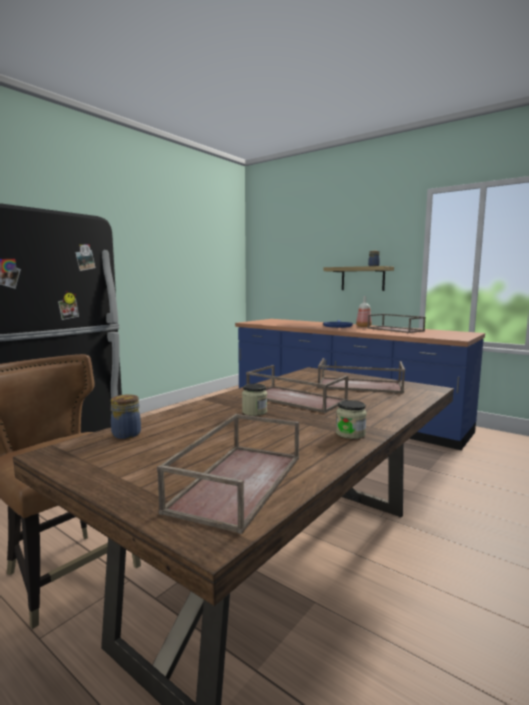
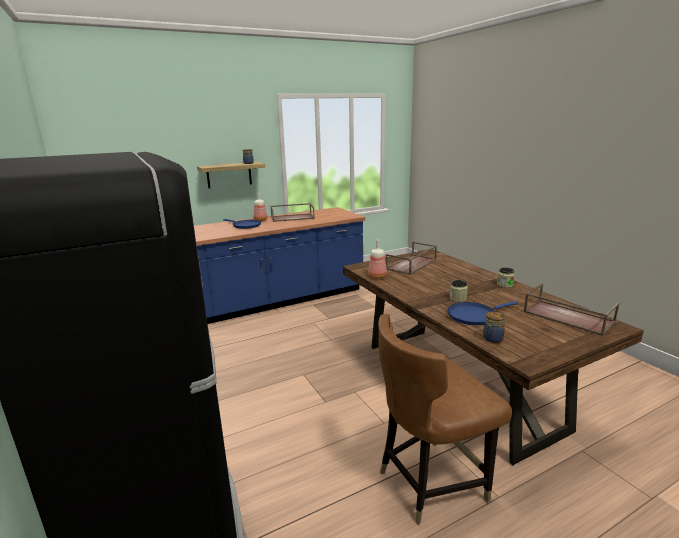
camera: 65 degrees left, 10 degrees up
(199, 422) = (474, 316): none -> blue frying pan
(290, 378) = (376, 276): none -> bottle
(294, 399) = (433, 284): brown tray -> none

